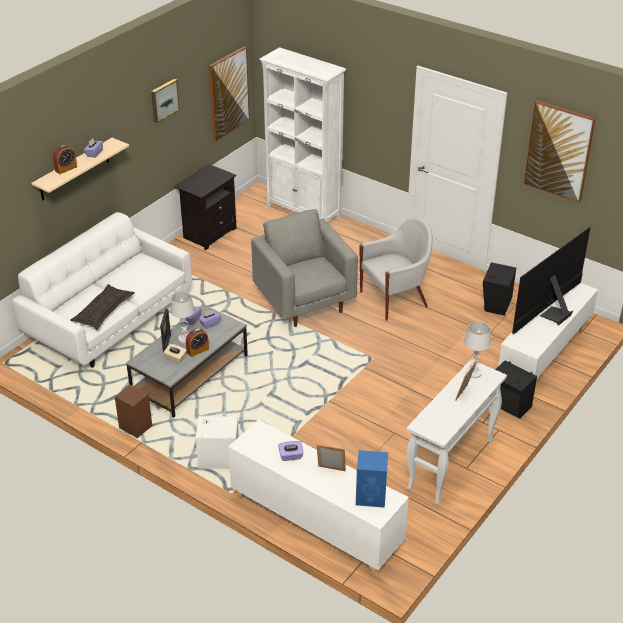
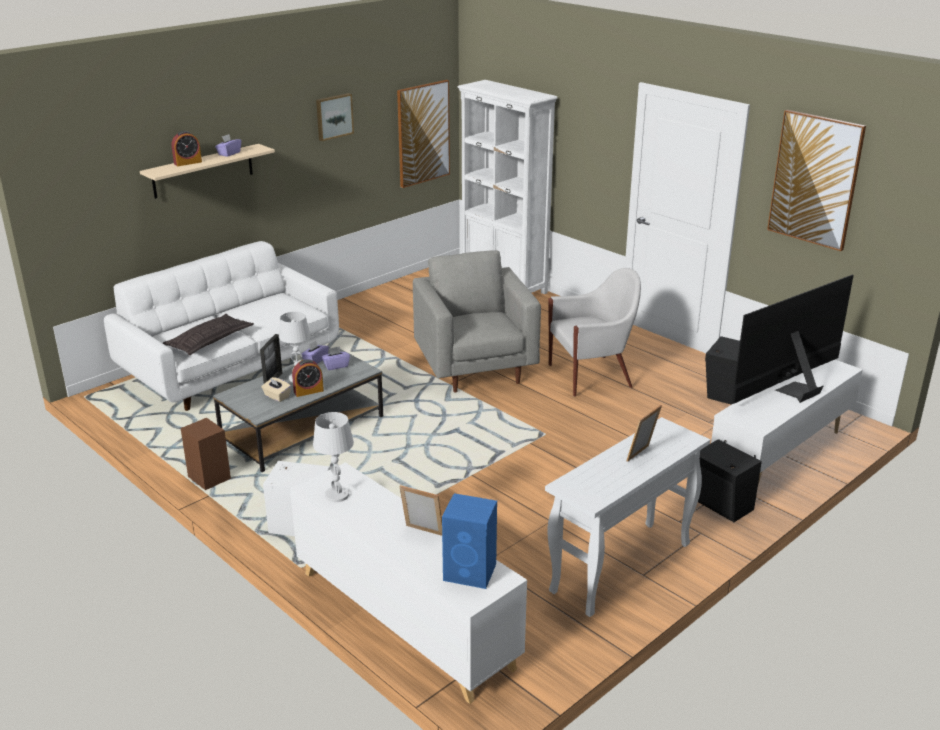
camera: 10 degrees right, 10 degrees down
(208, 233) = (384, 296): black nightstand -> none
(291, 456) = (372, 509): purple tissue box -> none
(473, 373) = (662, 432): white table lamp -> white table lamp (337, 495)

